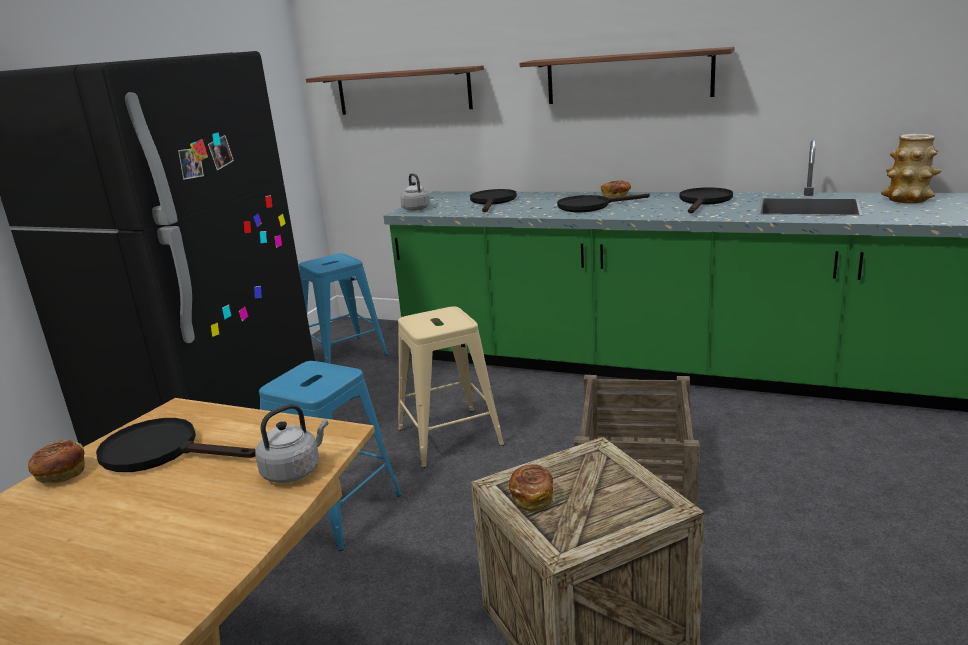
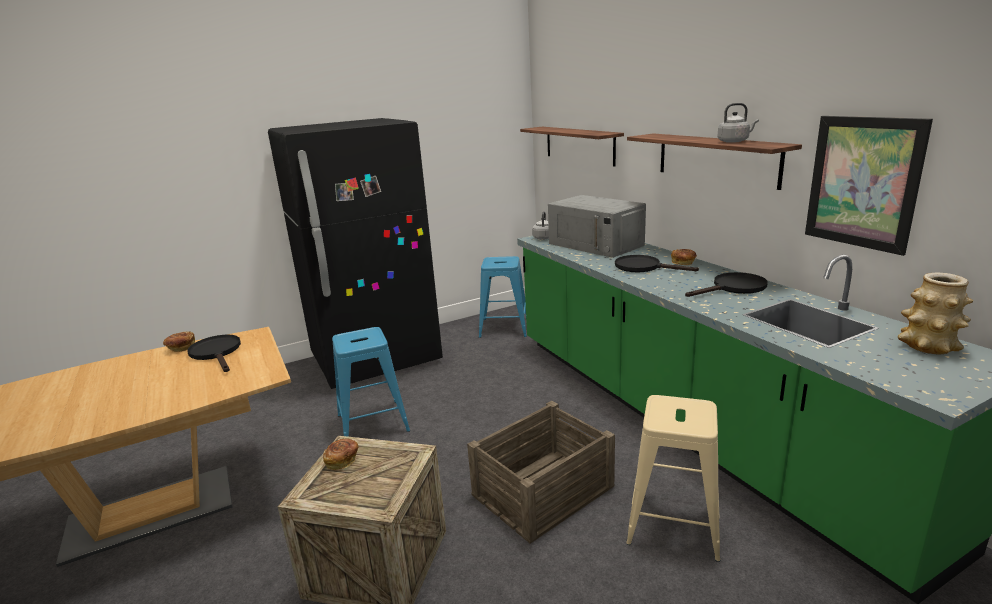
camera: 40 degrees right, 0 degrees up
(294, 471) = (227, 387): grey kettle -> grey kettle (734, 141)
(450, 437) = (480, 408): beige stool -> beige stool (674, 522)
(493, 202) = (596, 244): black frying pan -> grey microwave
(802, 74) = (862, 182): none -> picture

